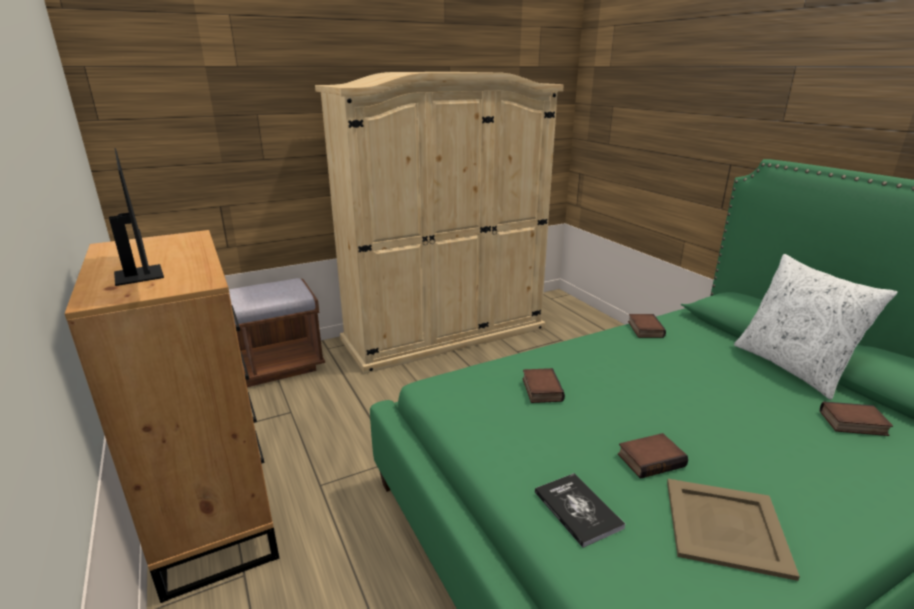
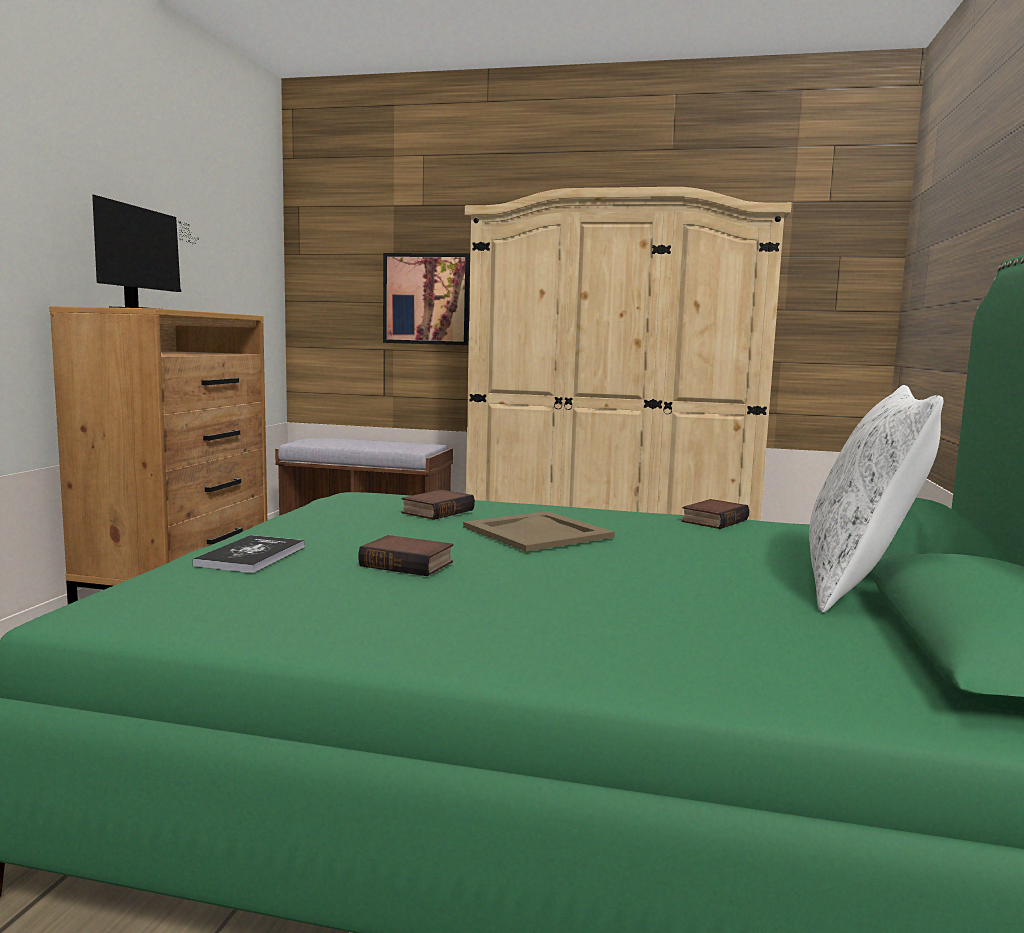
camera: 40 degrees right, 15 degrees down
(257, 156) = (427, 299): none -> picture
(724, 526) = (340, 604): beige tray -> beige tray (536, 532)
(852, 424) = (782, 630): book -> none

